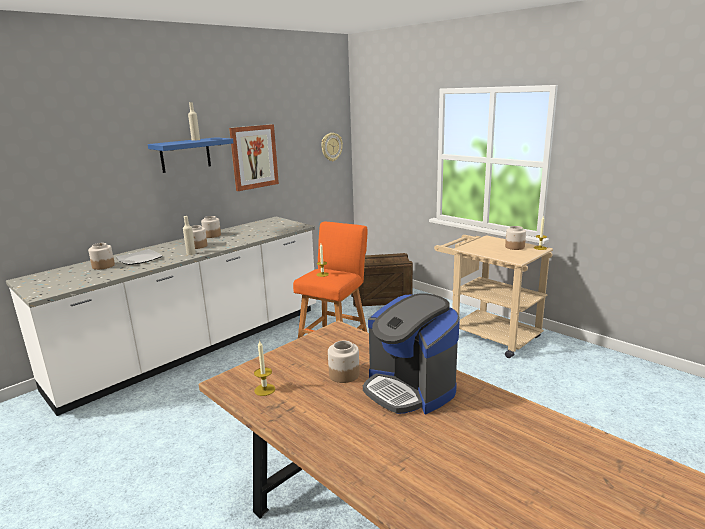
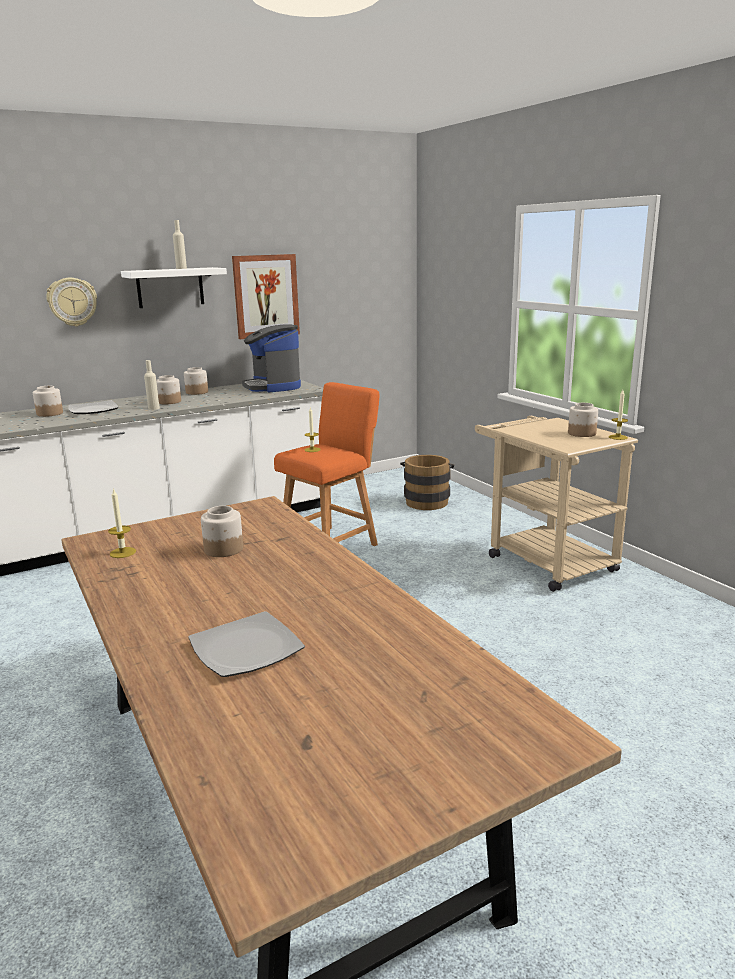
camera: 15 degrees right, 0 degrees up
(185, 155) = (170, 287): blue shelf -> white shelf
(331, 147) = (383, 289): wall clock -> wall clock (72, 302)
(381, 298) = (427, 501): crate -> brown bucket
(409, 389) = (284, 572): coffee machine -> coffee machine (273, 386)
(445, 466) = (245, 649): none -> plate

